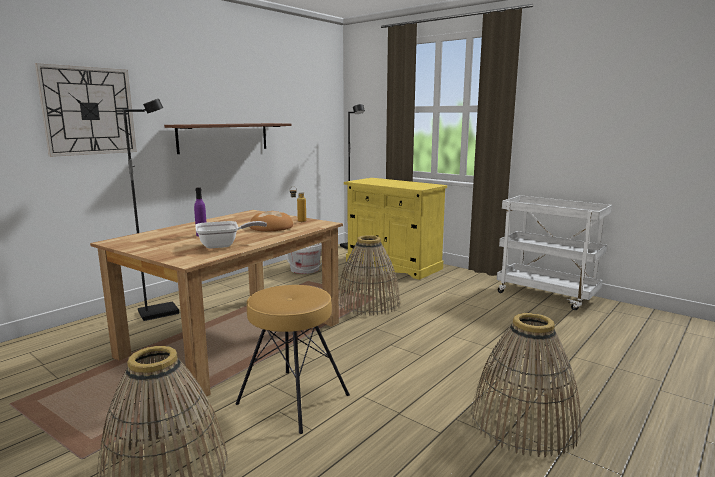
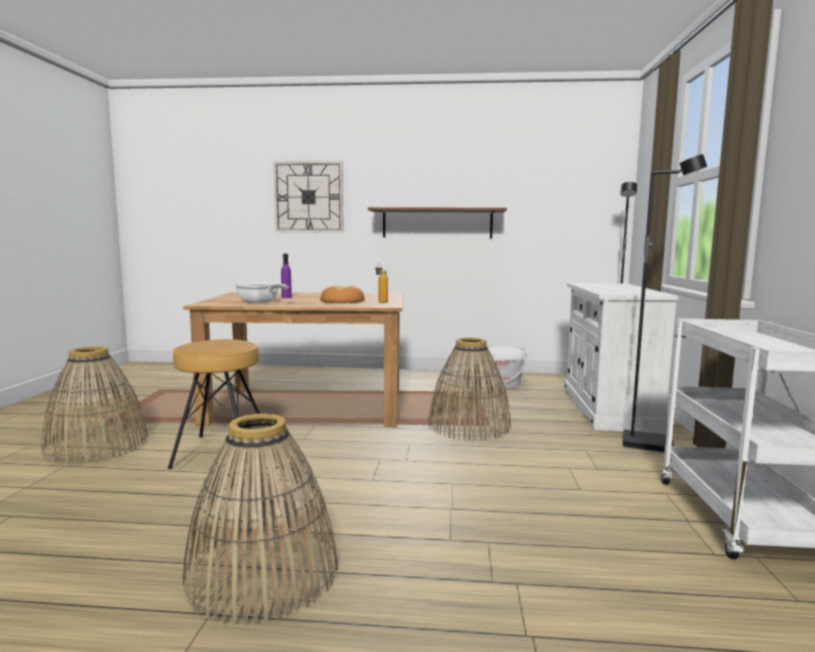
camera: 55 degrees right, 5 degrees down
(159, 312) = (324, 376): black floor lamp -> black floor lamp (648, 444)
(393, 265) = (607, 408): yellow cabinet -> white cabinet

